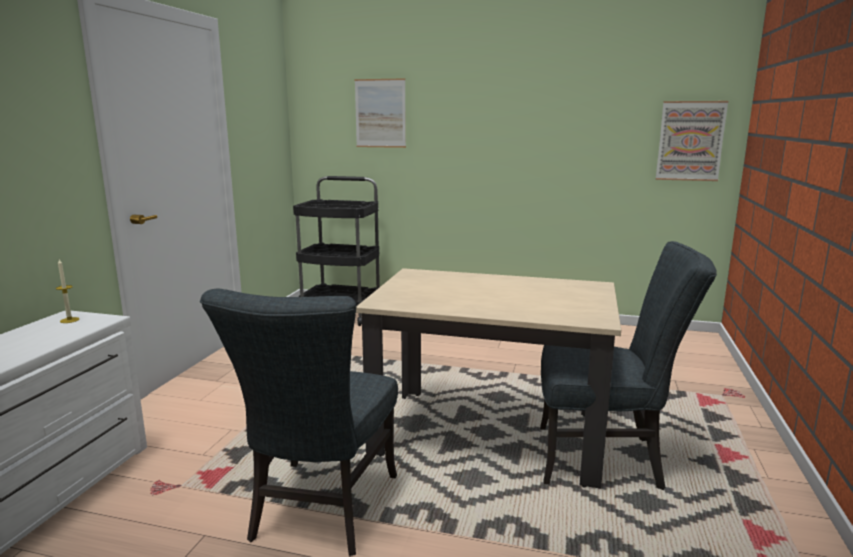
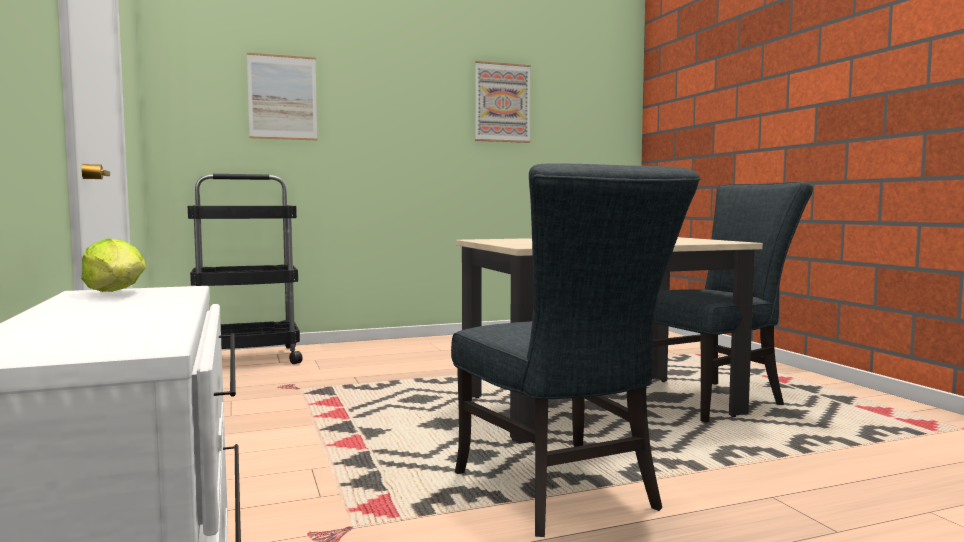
camera: 35 degrees left, 10 degrees down
(69, 320) = (117, 293): candle -> lettuce
(690, 141) = (601, 140): picture -> picture (502, 103)

